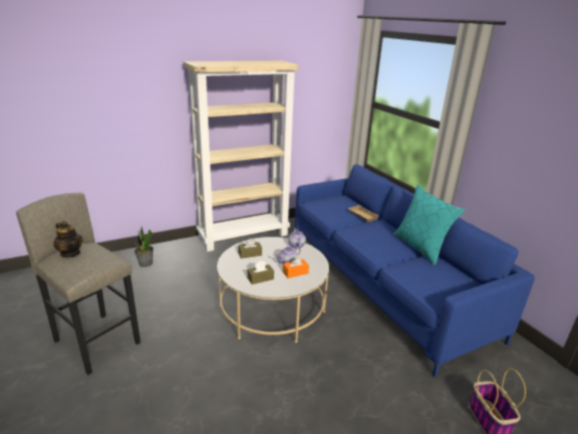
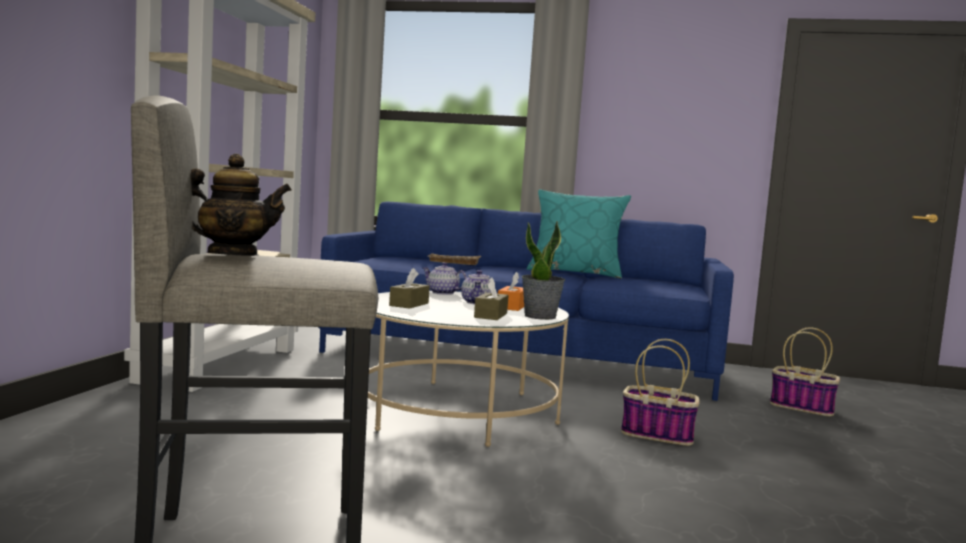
camera: 50 degrees left, 20 degrees down
(145, 263) = (83, 434): potted plant -> potted plant (540, 316)
(329, 379) = (658, 435): none -> basket

